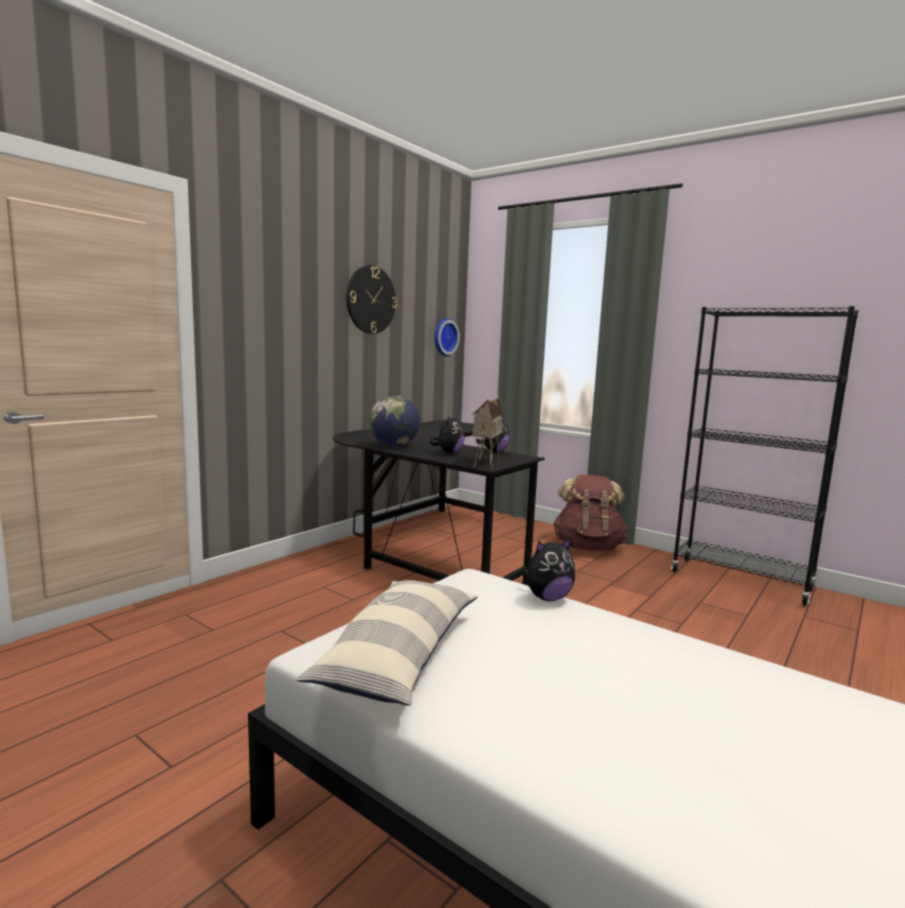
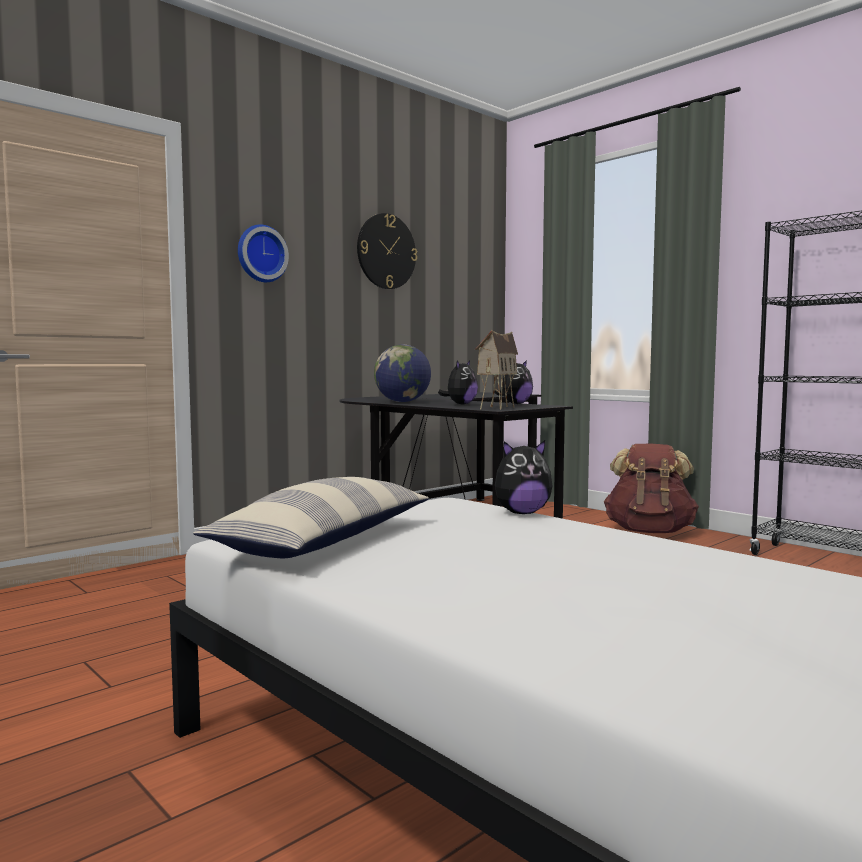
camera: 10 degrees right, 5 degrees down
(443, 337) = (477, 296): wall clock -> wall clock (260, 254)

